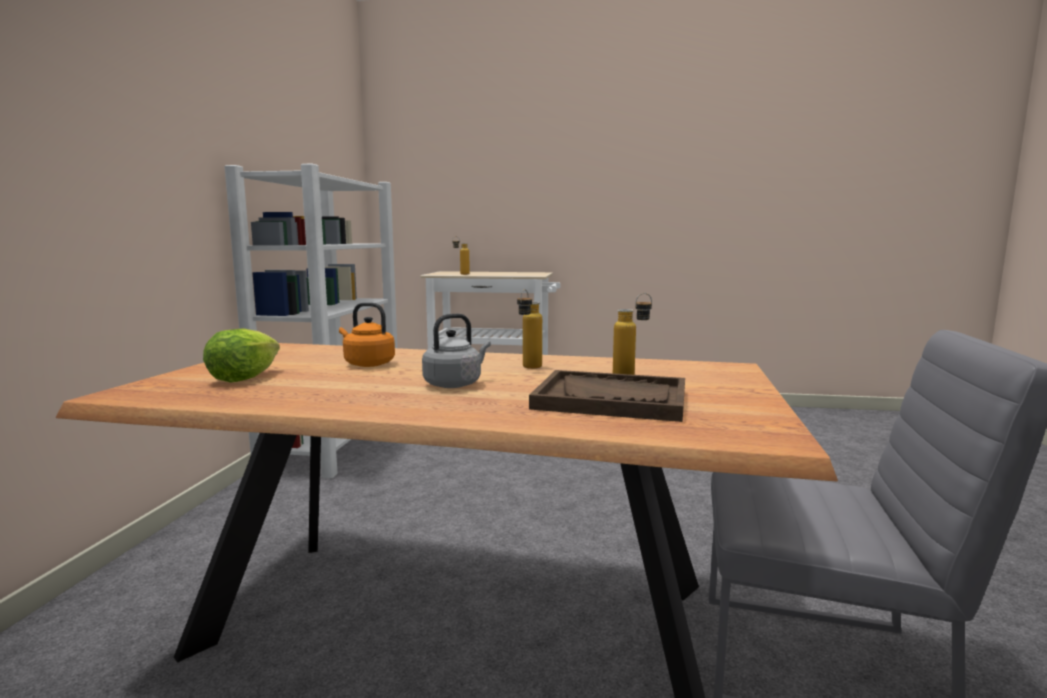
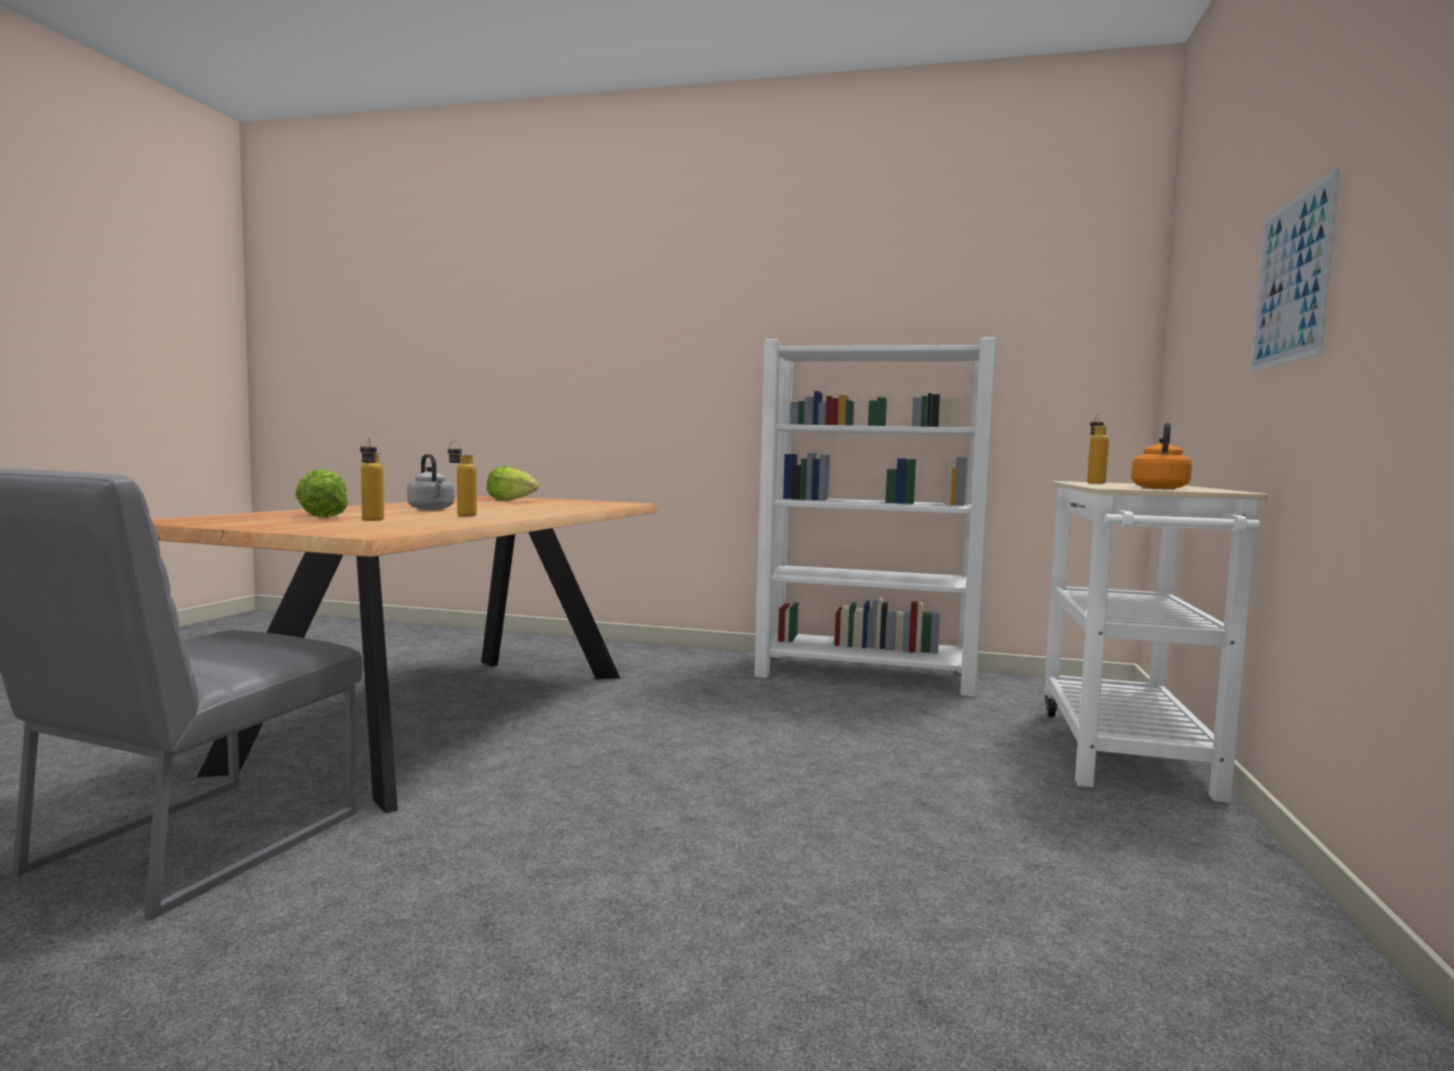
camera: 95 degrees right, 5 degrees down
(367, 364) = (531, 506): orange kettle -> orange kettle (1160, 488)
(549, 186) = (1291, 281): none -> picture
(611, 399) = (323, 516): brown tray -> lettuce

